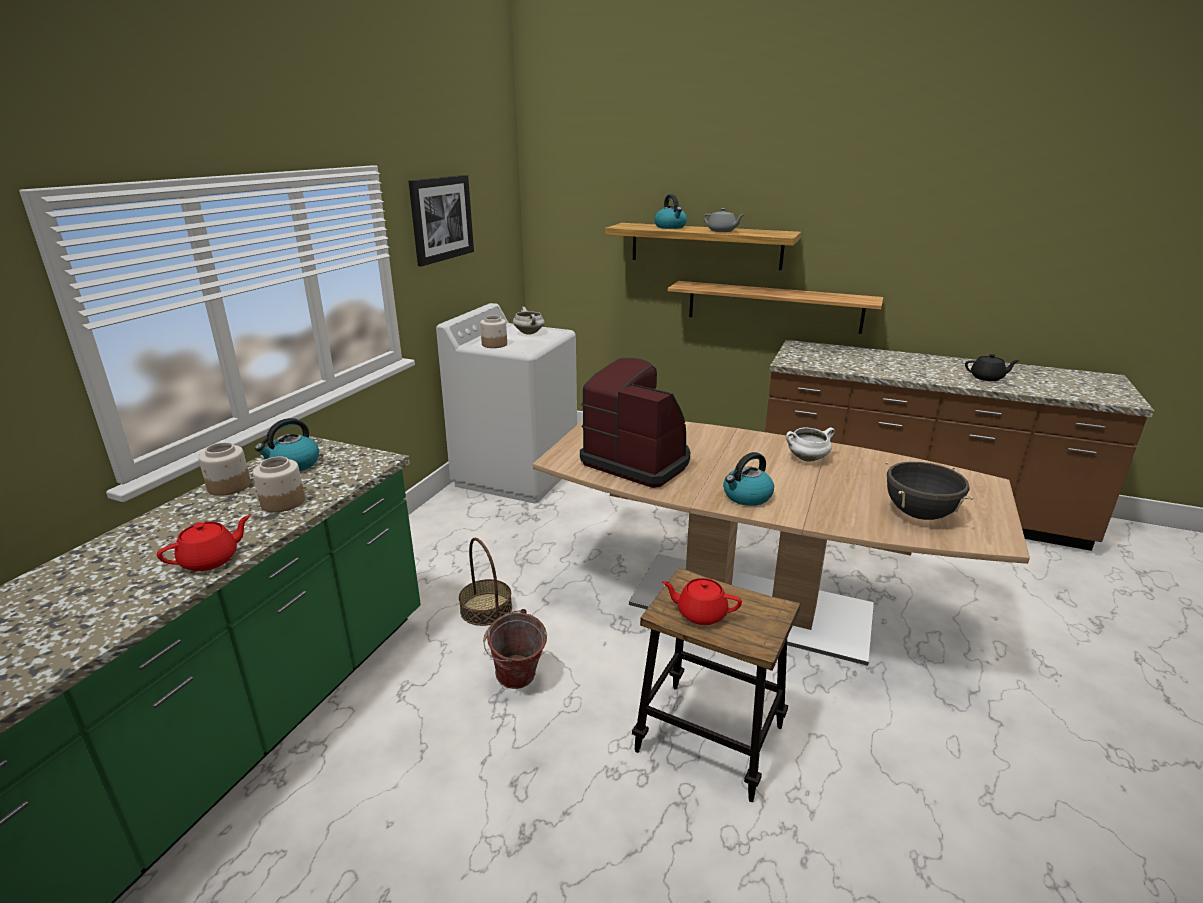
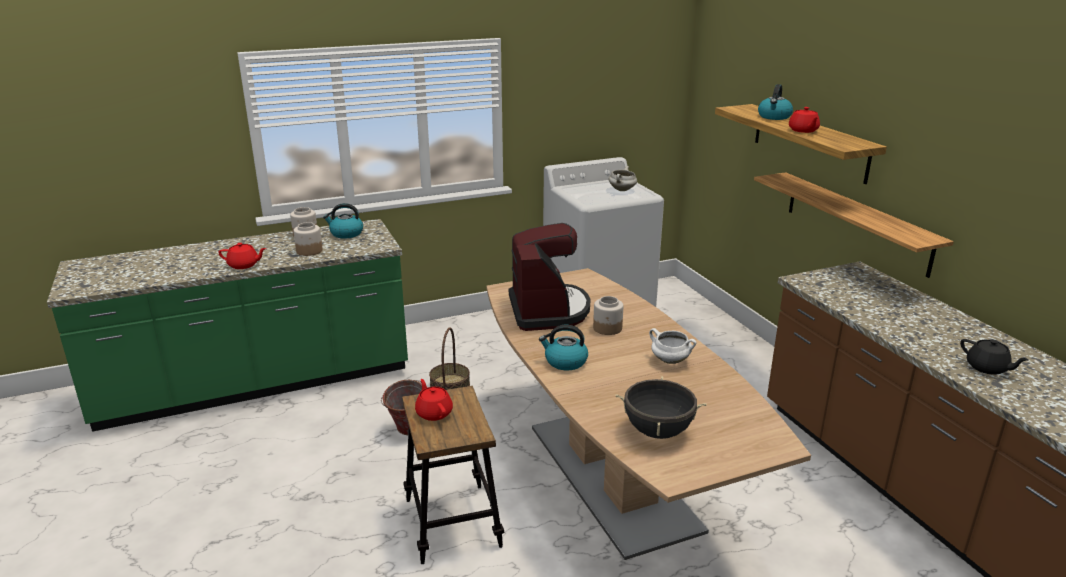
camera: 45 degrees right, 0 degrees up
(441, 219) = (571, 80): picture -> none
(495, 344) = (578, 192): jar -> jar (607, 328)
(722, 231) = (803, 130): grey teapot -> red teapot

